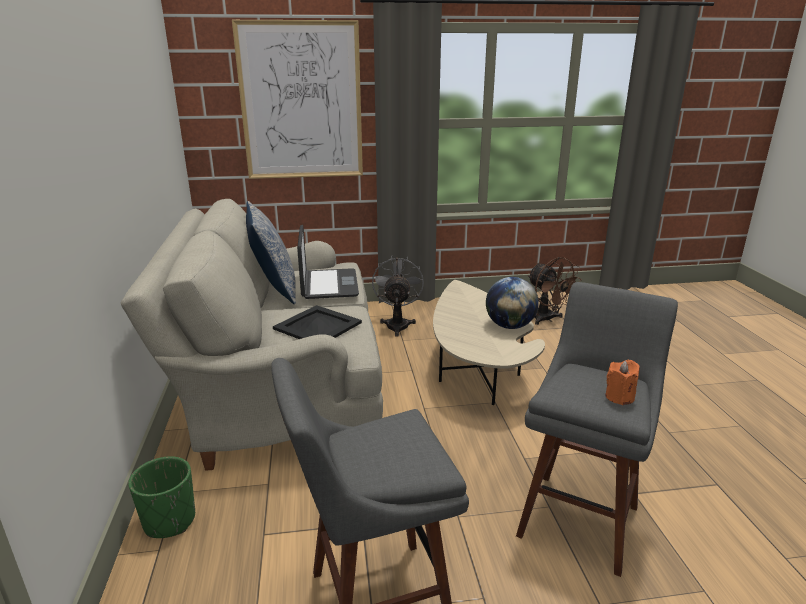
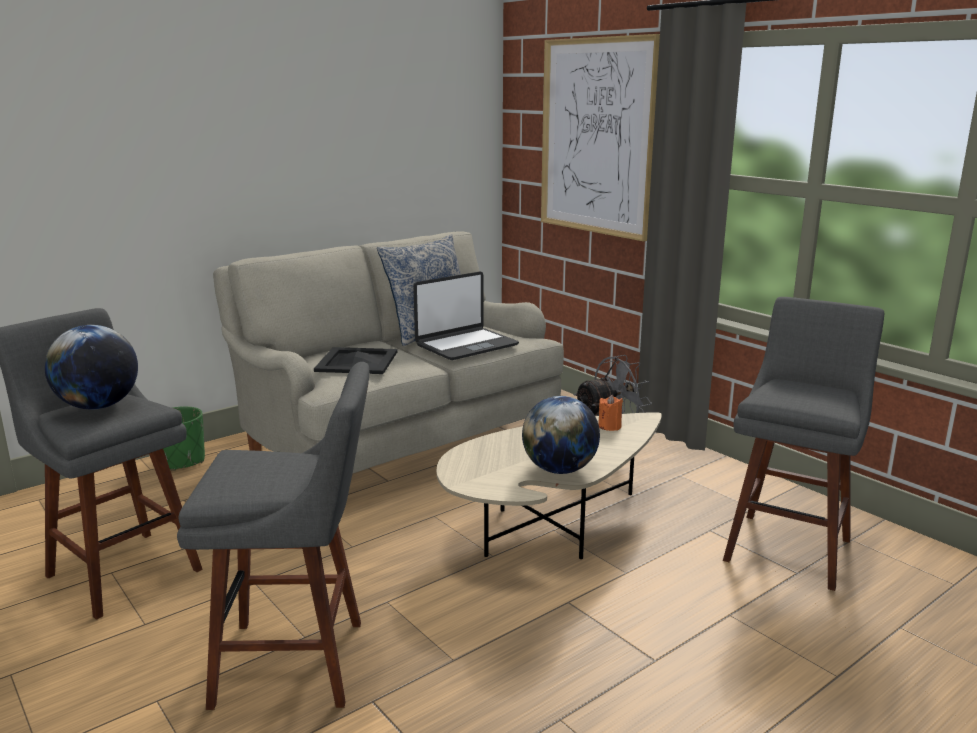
camera: 60 degrees right, 5 degrees down
(379, 447) = (99, 406): none -> globe
(547, 319) = (789, 546): brown fan -> grey stool
(619, 397) = (241, 483): orange candle -> orange candle (609, 426)

